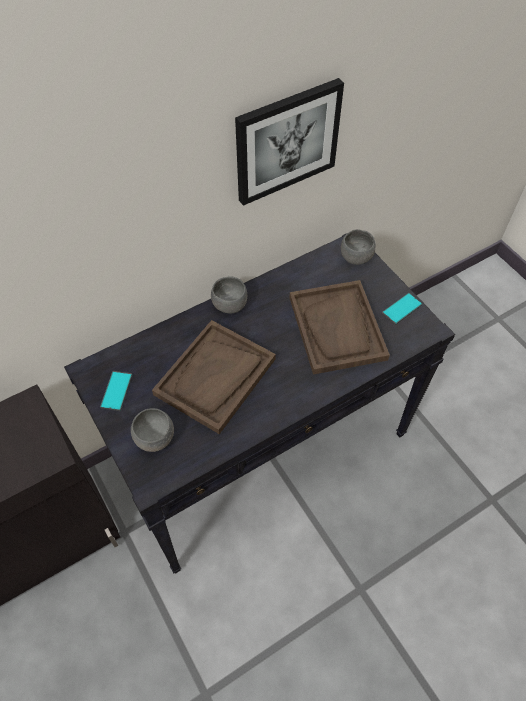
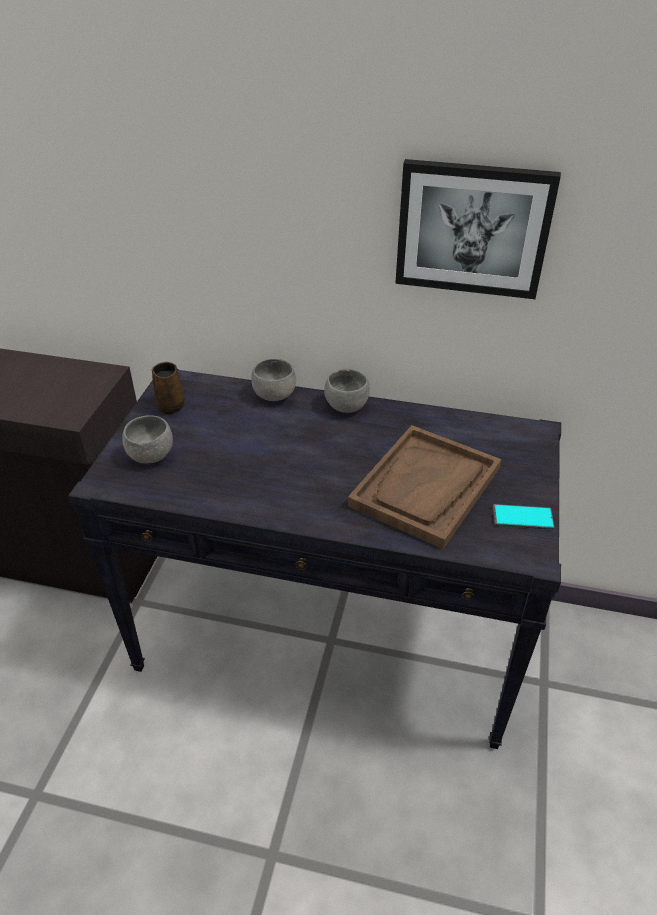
camera: 45 degrees right, 15 degrees down
(116, 391) = (171, 405): phone -> brown mug
(215, 377) = (258, 448): brown tray -> none
(356, 257) = (530, 444): grey bowl -> grey bowl (274, 395)

